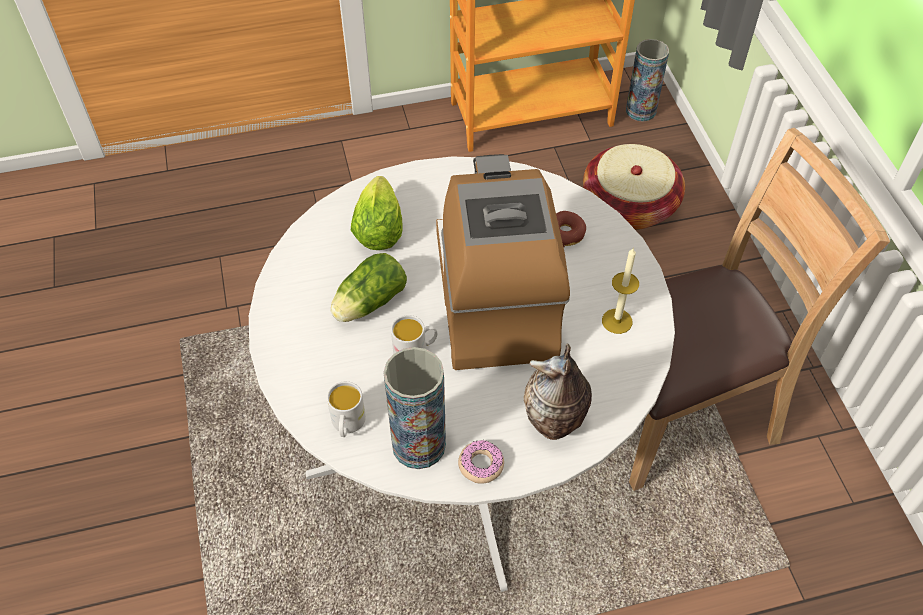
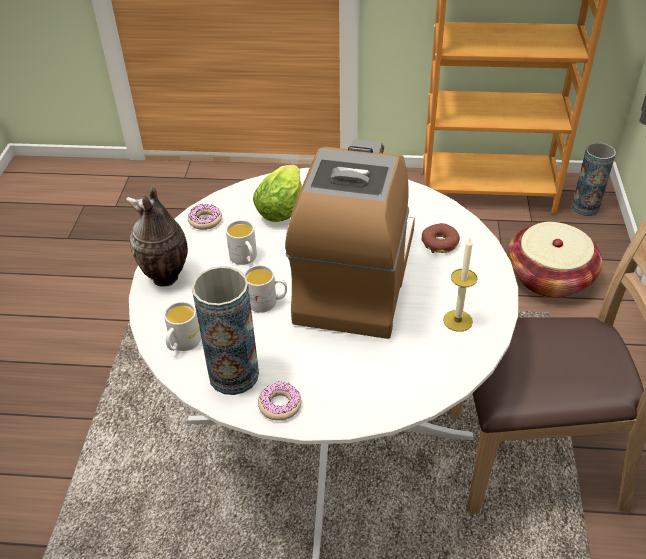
camera: 20 degrees right, 10 degrees down
(299, 265) = (205, 220): none -> donut
(367, 303) = (245, 259): lettuce -> white mug
(554, 426) = (361, 391): vase -> vase (165, 278)

